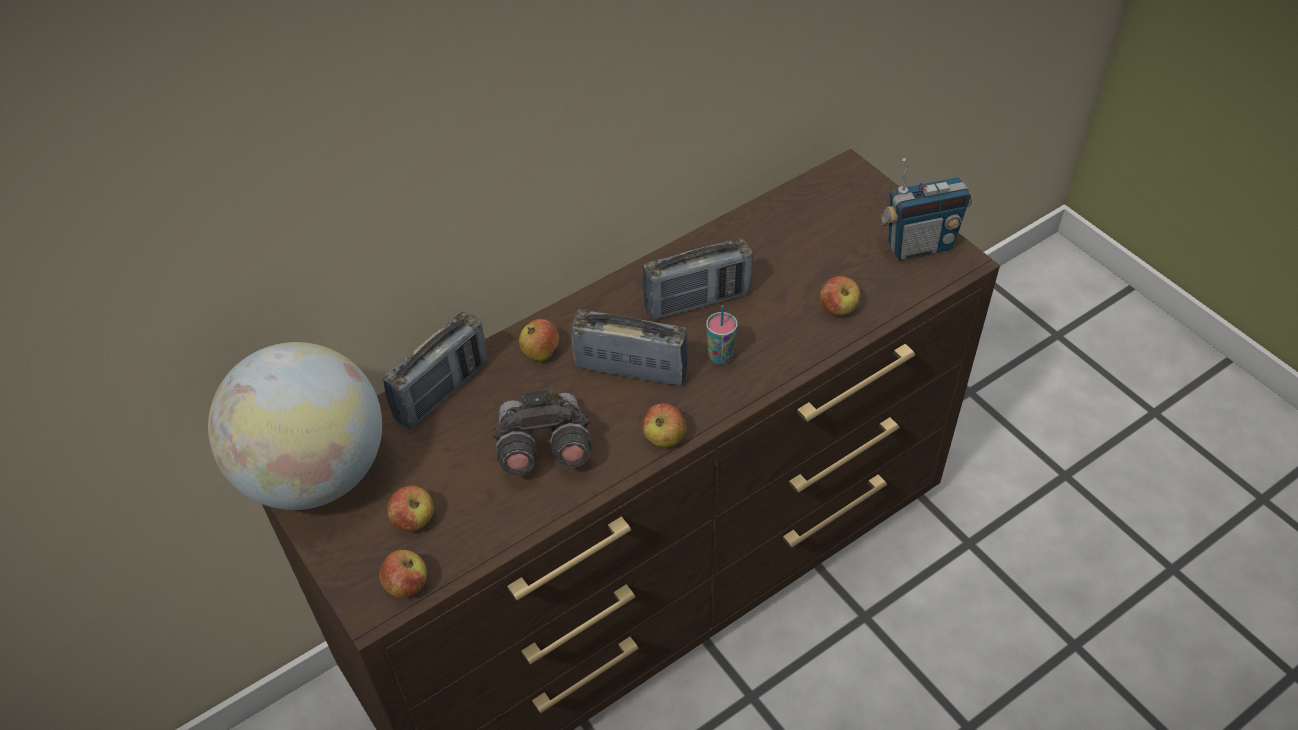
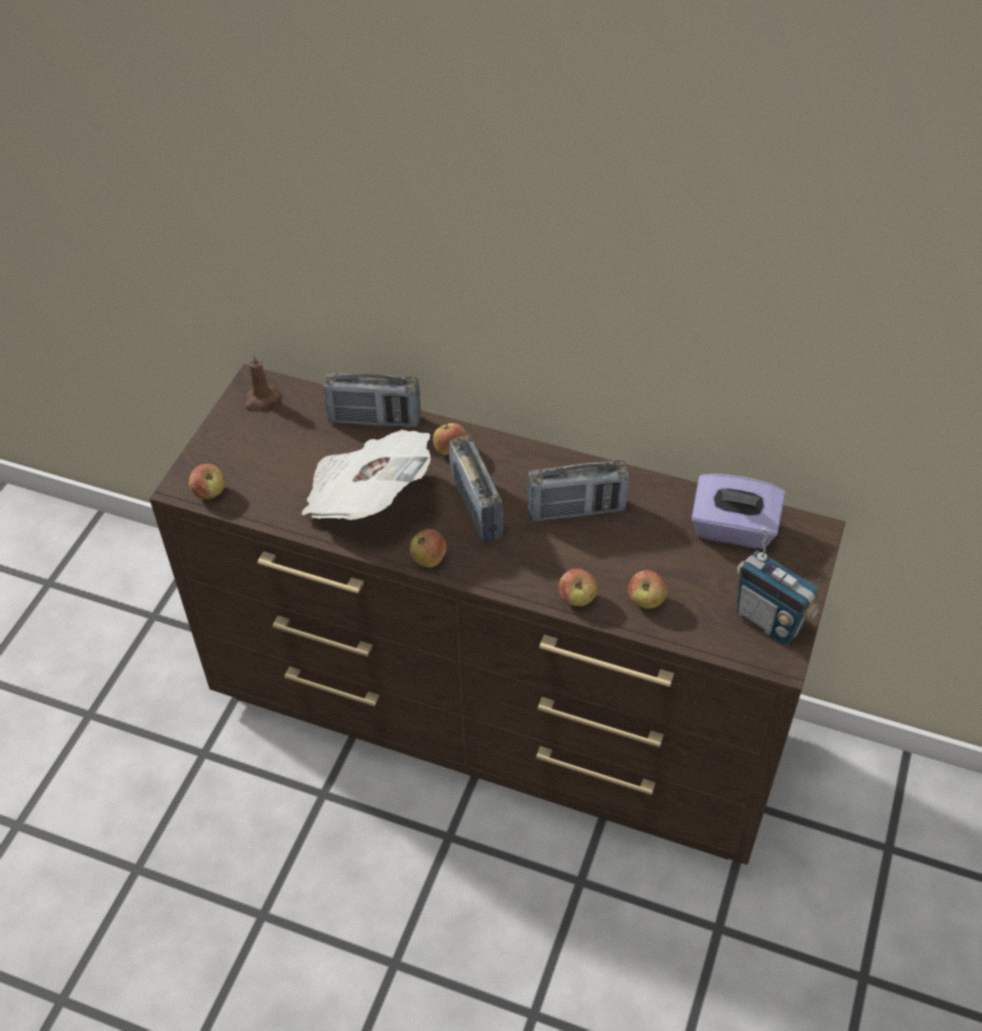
camera: 55 degrees right, 0 degrees up
(315, 474) = (261, 399): globe -> brown candle
(414, 520) = (260, 467): apple -> apple (577, 598)
(542, 448) = (367, 498): grey binoculars -> newspaper
(697, 301) = (576, 510): radio -> radio turned 45 degrees counterclockwise
(720, 356) = (533, 552): cup -> none
(805, 215) = (733, 529): none -> purple tissue box

